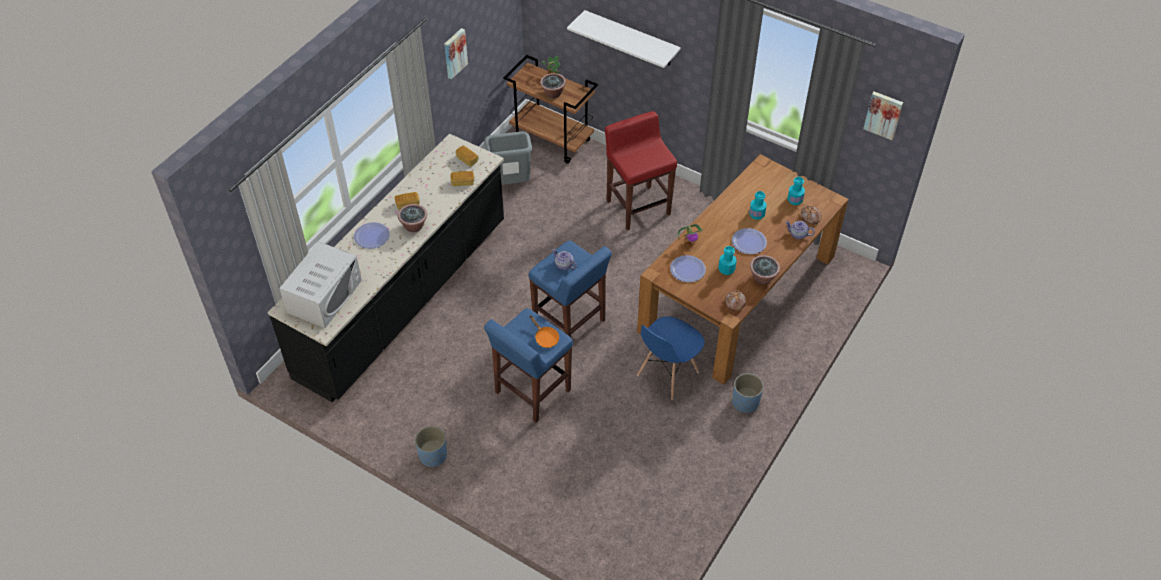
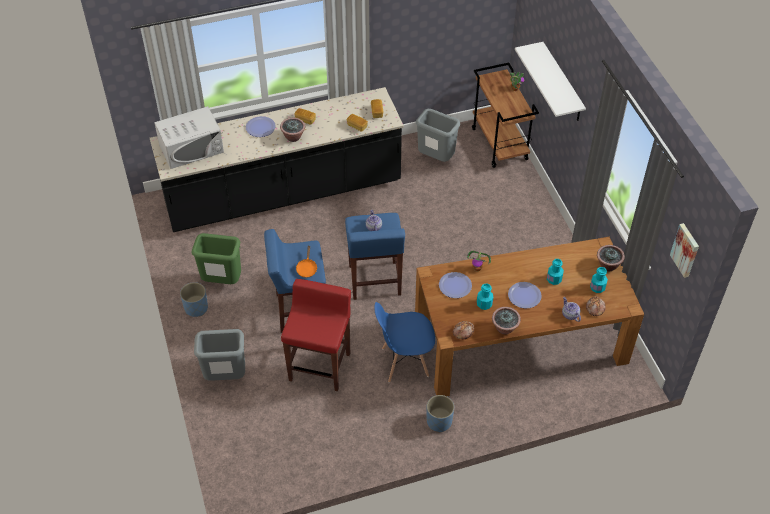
camera: 40 degrees right, 0 degrees up
(432, 416) = (222, 282): none -> green trash can
(454, 53) = (417, 25): picture -> none
(528, 497) = (225, 377): none -> grey trash can
(553, 94) = (500, 102): potted plant -> potted plant (608, 265)
(637, 207) = (512, 230): red stool -> red stool (320, 366)

